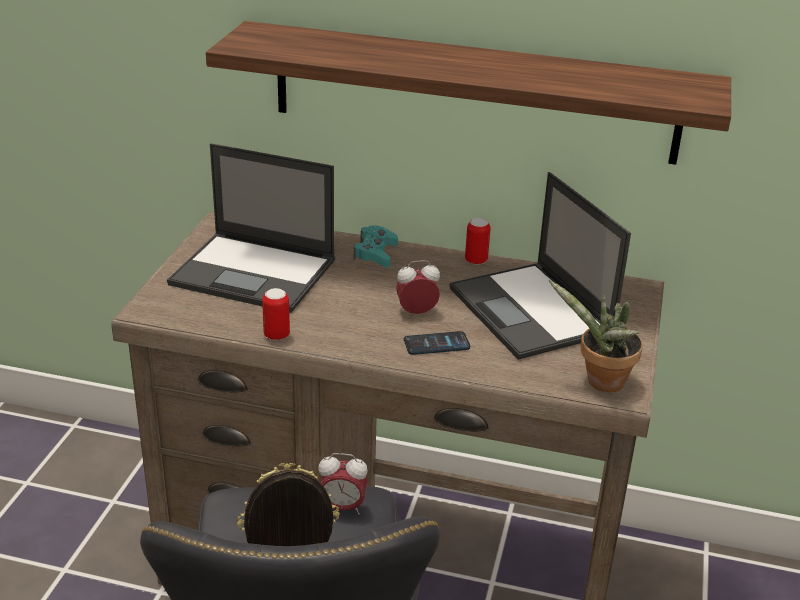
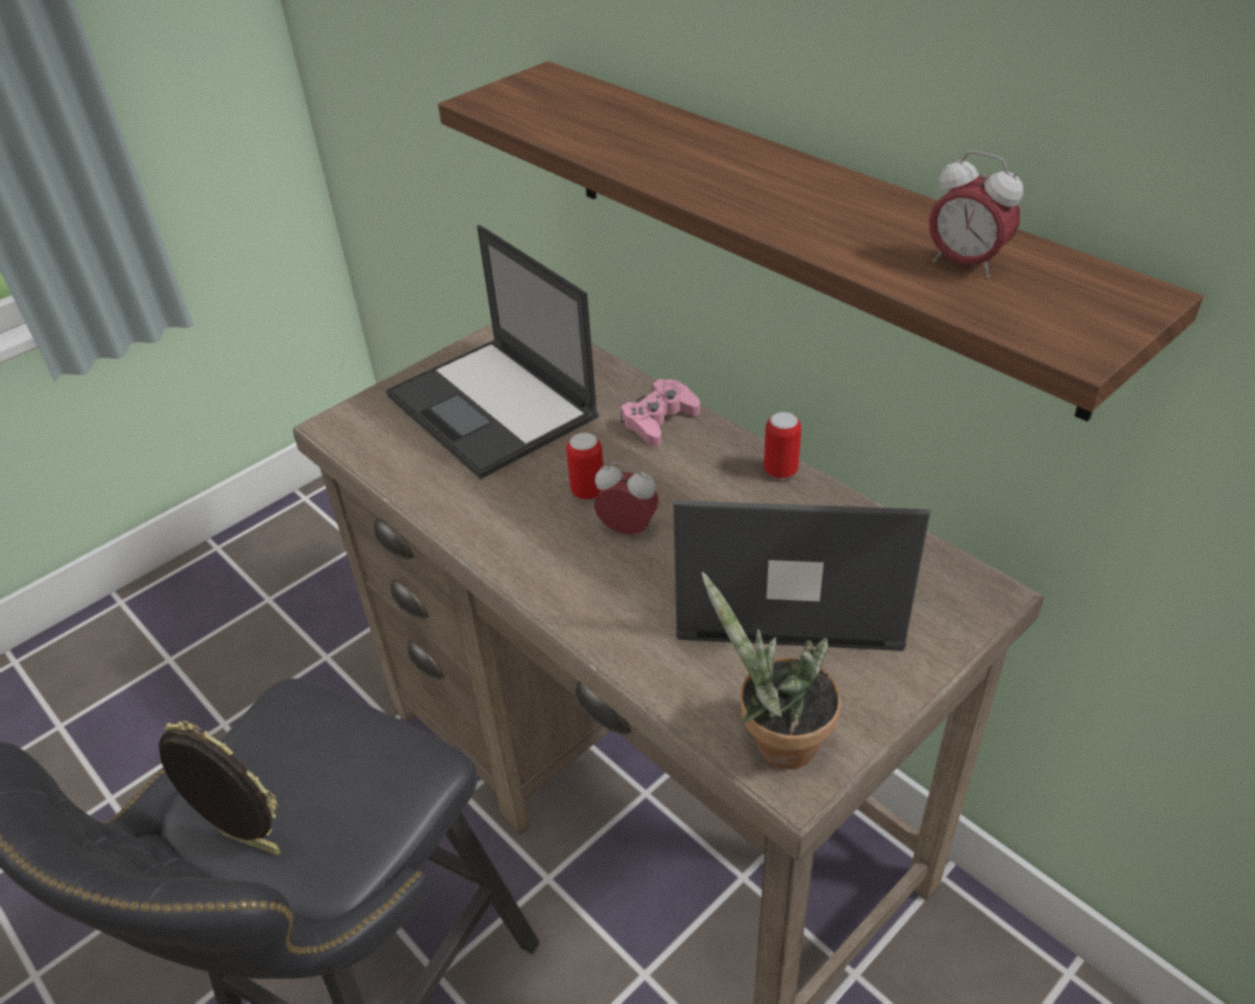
camera: 35 degrees right, 10 degrees up
(276, 335) = (434, 507): can -> can (588, 492)
(342, 507) = (385, 768): alarm clock -> alarm clock (965, 264)
(375, 253) = (659, 420): turquoise game controller -> pink game controller
(436, 344) = (608, 589): phone -> none
(532, 311) = (785, 581): laptop -> laptop turned 90 degrees clockwise

